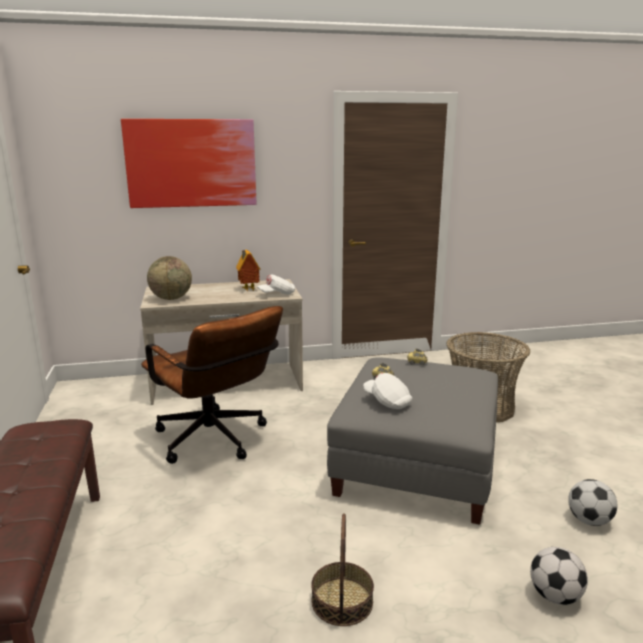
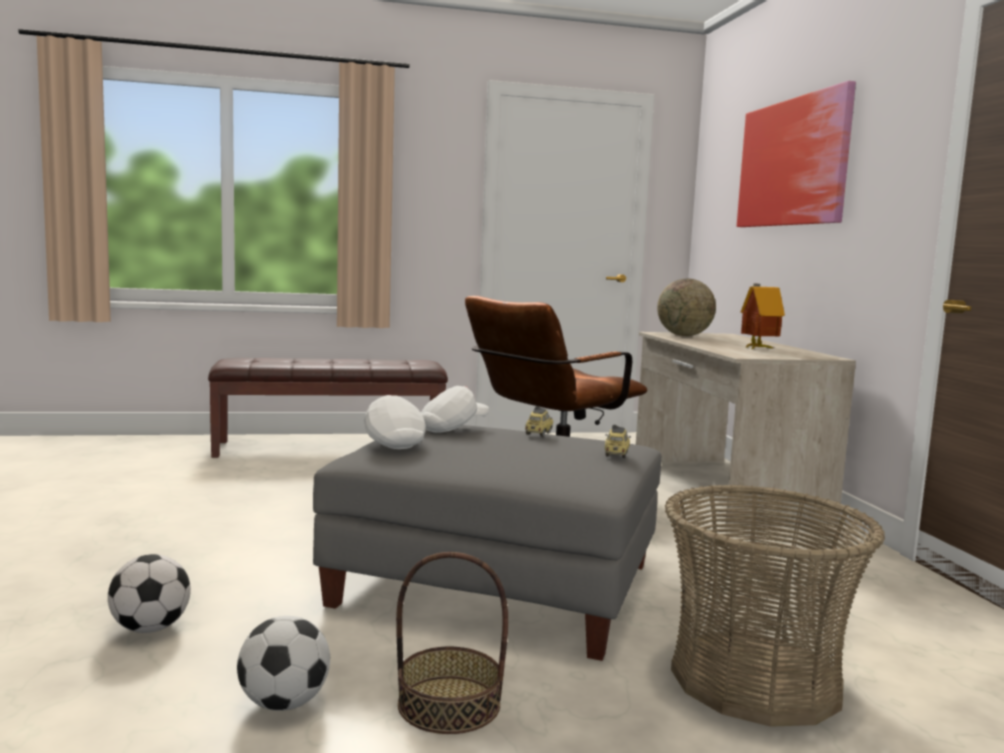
camera: 90 degrees right, 10 degrees down
(277, 294) = (745, 353): white cap -> white cap (392, 441)
(342, 601) = (241, 525): basket -> basket (448, 704)

